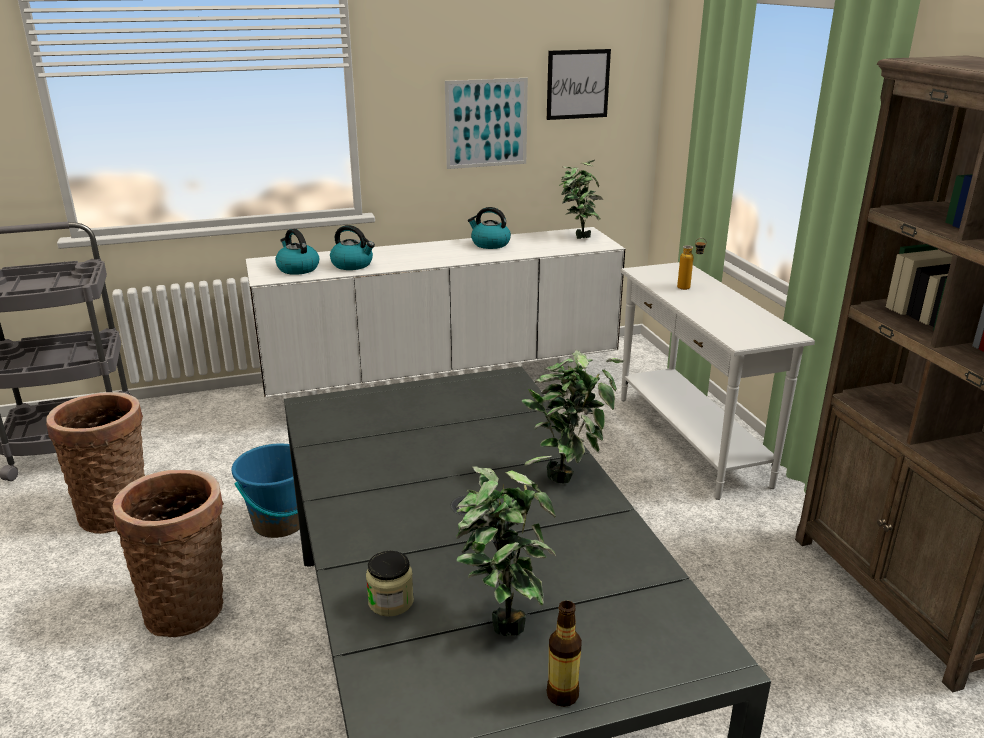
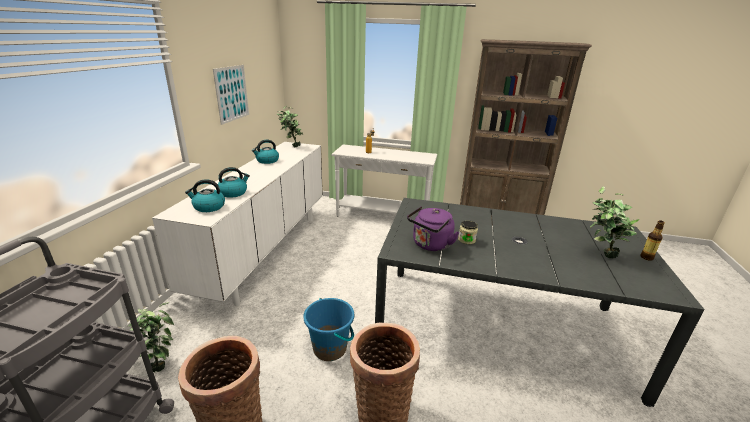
camera: 60 degrees left, 0 degrees up
(357, 426) = (430, 245): none -> purple kettle
(391, 601) = (588, 274): jar -> jar (466, 240)
(568, 473) = (504, 216): potted plant -> potted plant (159, 363)
(578, 84) = (259, 67): picture -> none

